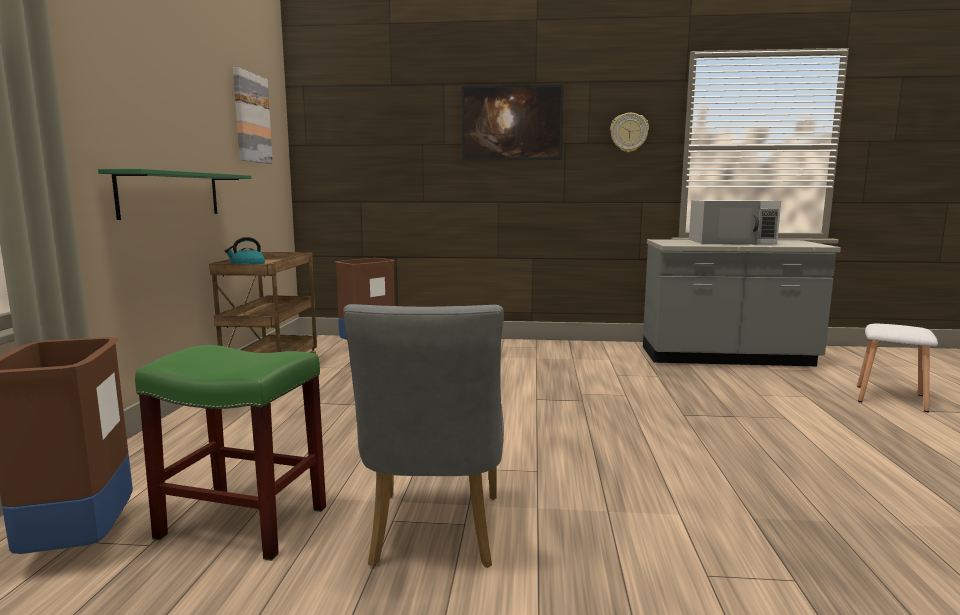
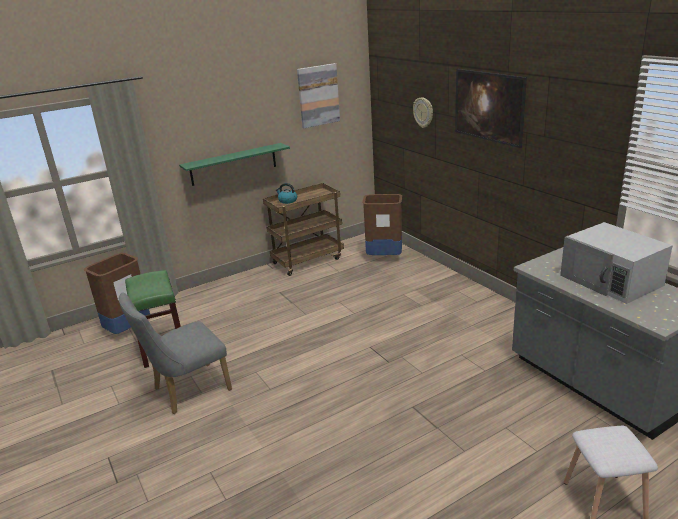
camera: 55 degrees right, 15 degrees up
(629, 132) = (576, 134): wall clock -> wall clock (423, 112)

